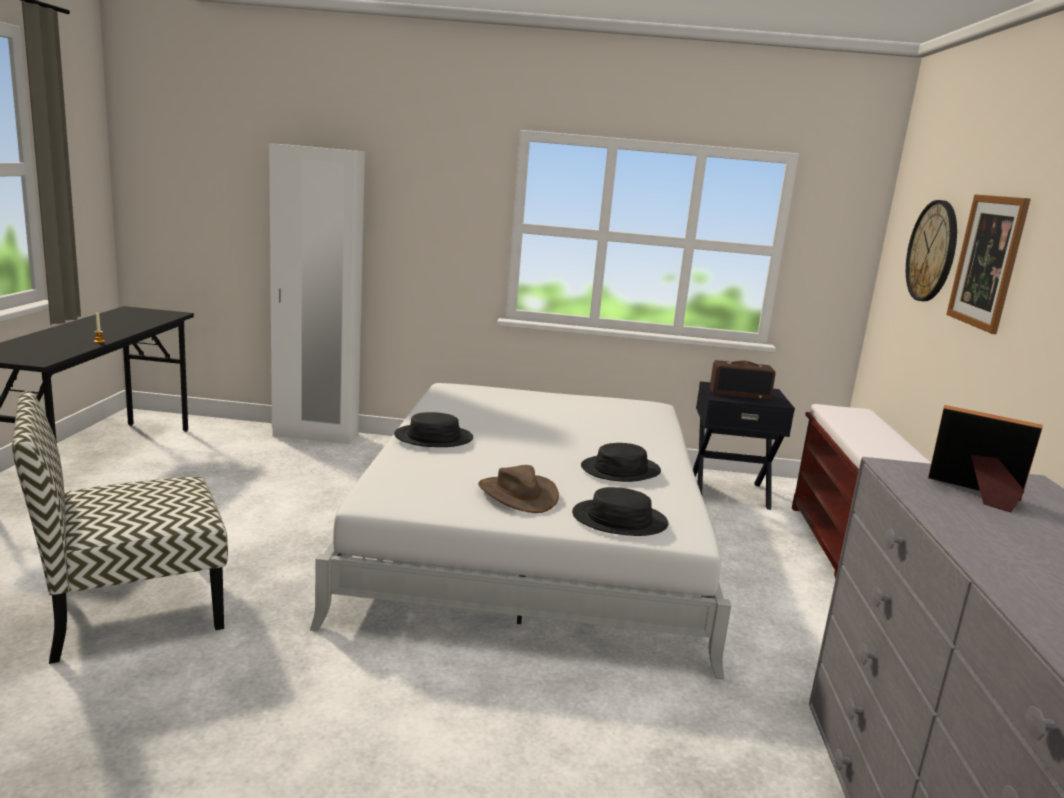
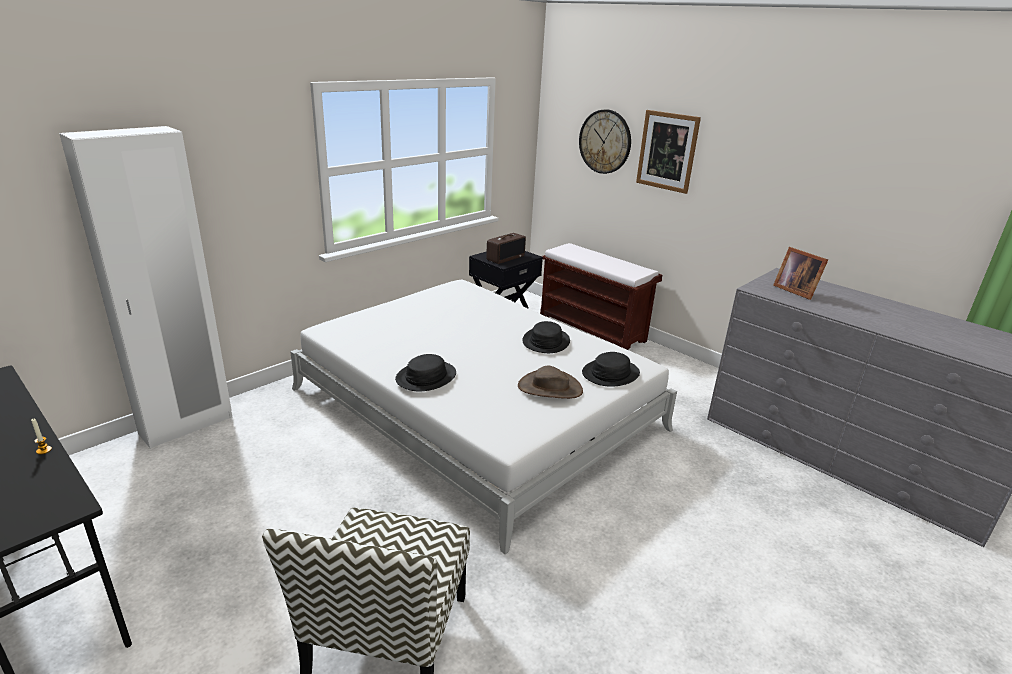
camera: 50 degrees left, 10 degrees up
(976, 495) = (795, 290): picture frame -> picture frame turned 105 degrees counterclockwise

